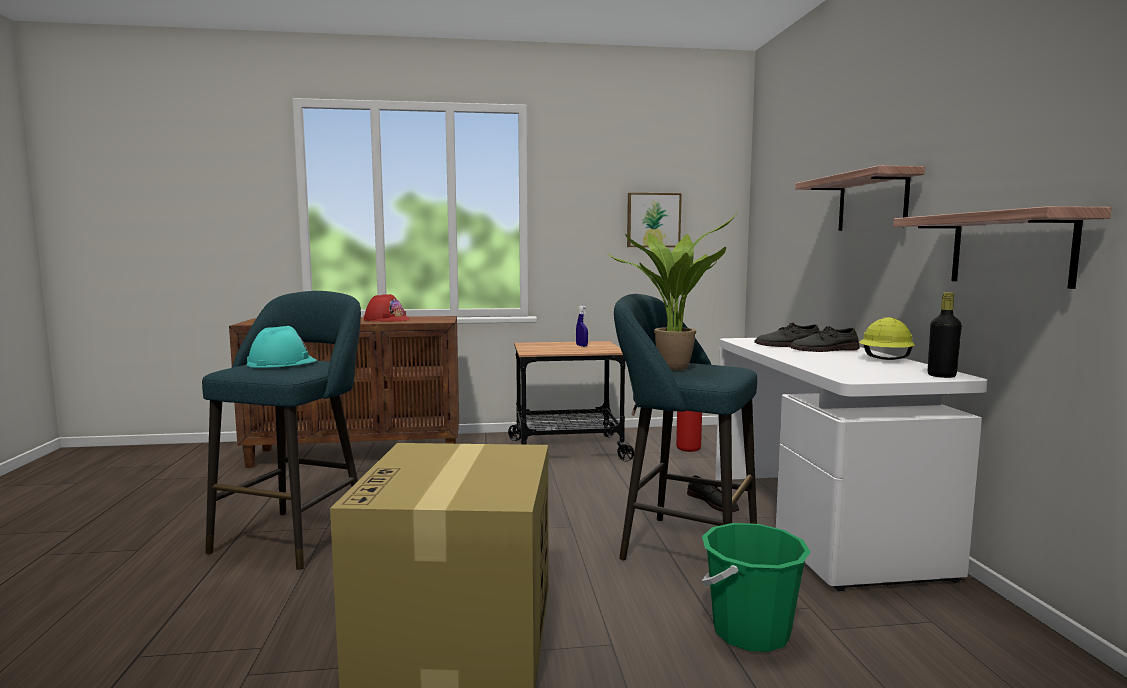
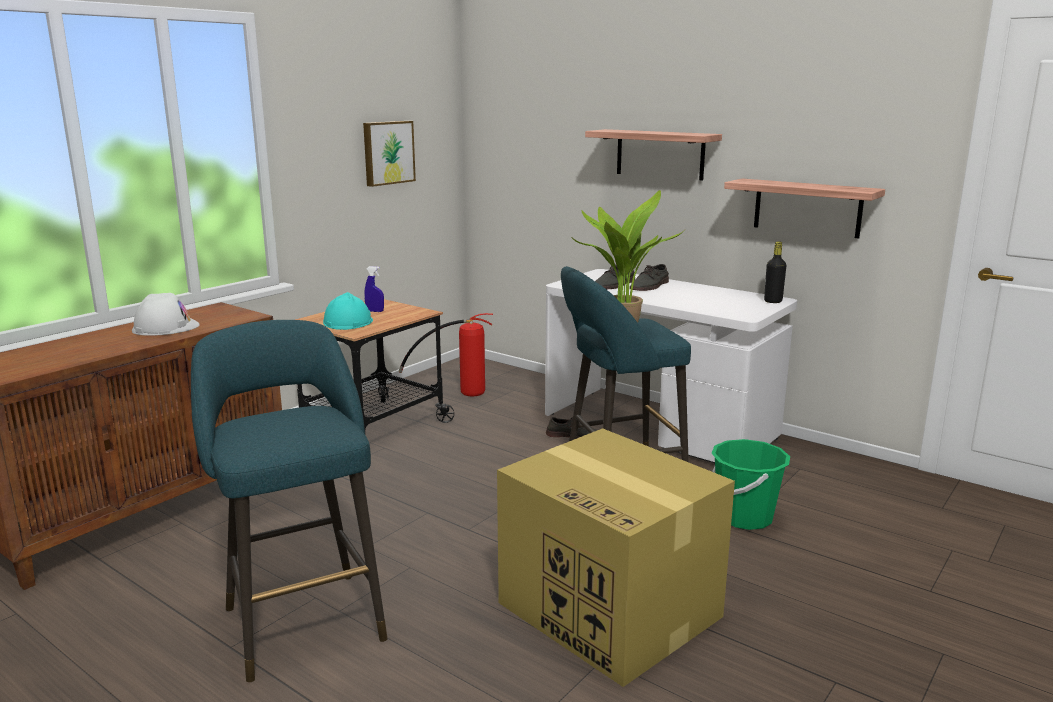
camera: 45 degrees left, 10 degrees up
(281, 362) = (283, 424): turquoise hard hat -> turquoise hard hat (348, 322)
(386, 319) = (165, 327): red hard hat -> white hard hat
(886, 359) = (708, 290): yellow hard hat -> none

